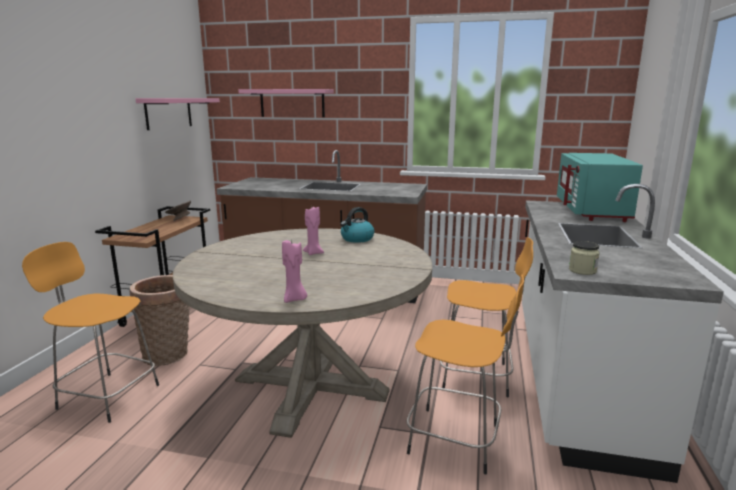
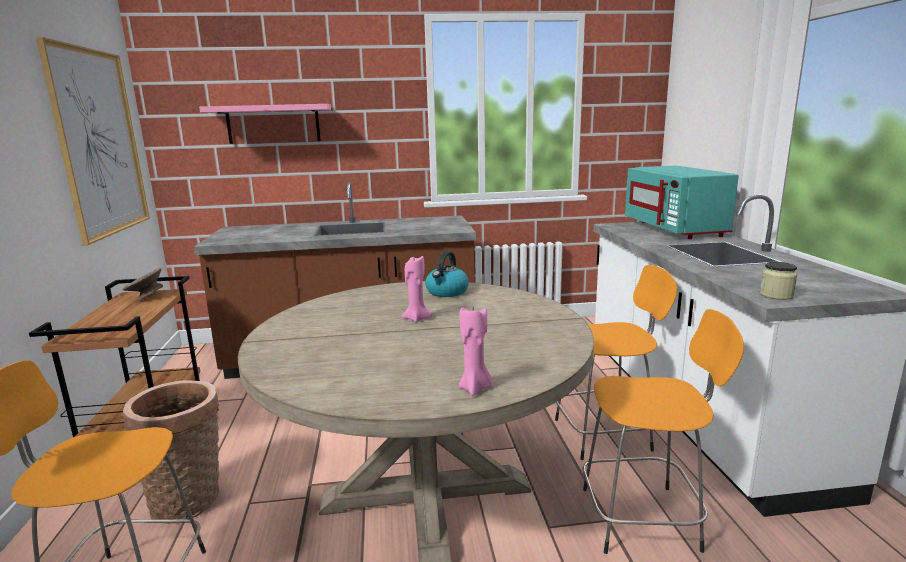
camera: 20 degrees left, 0 degrees up
(168, 113) = (99, 143): pink shelf -> picture

